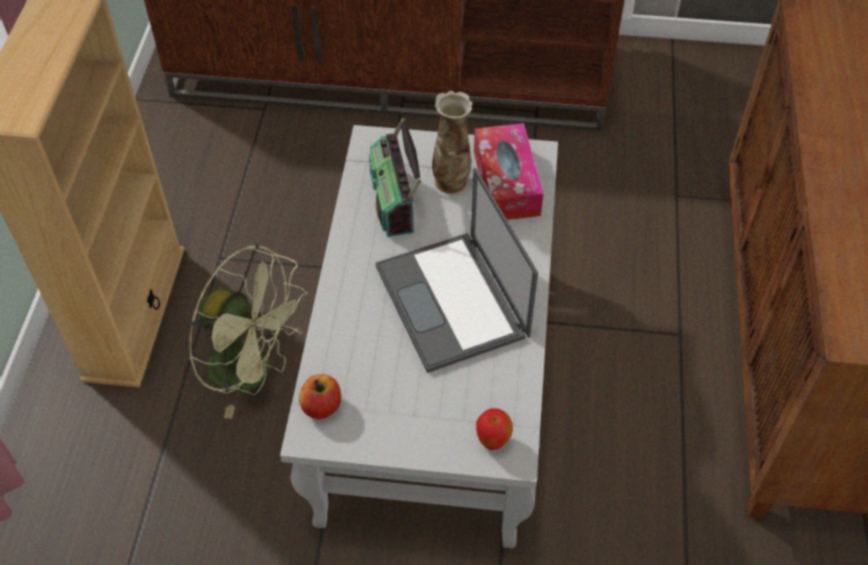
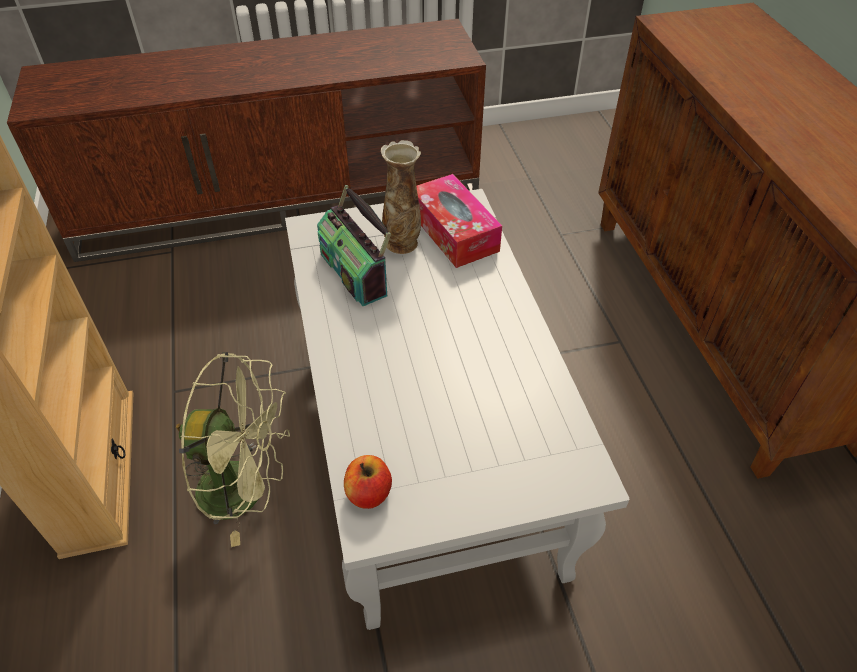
camera: 20 degrees left, 5 degrees down
(453, 302) = (457, 348): laptop -> none
(493, 441) = (565, 472): apple -> none

